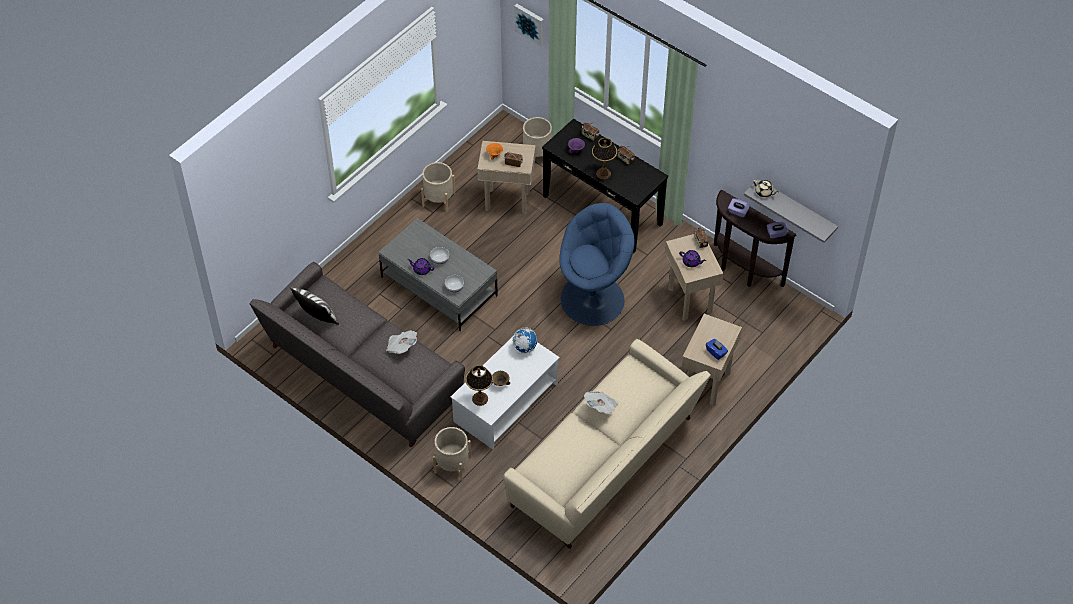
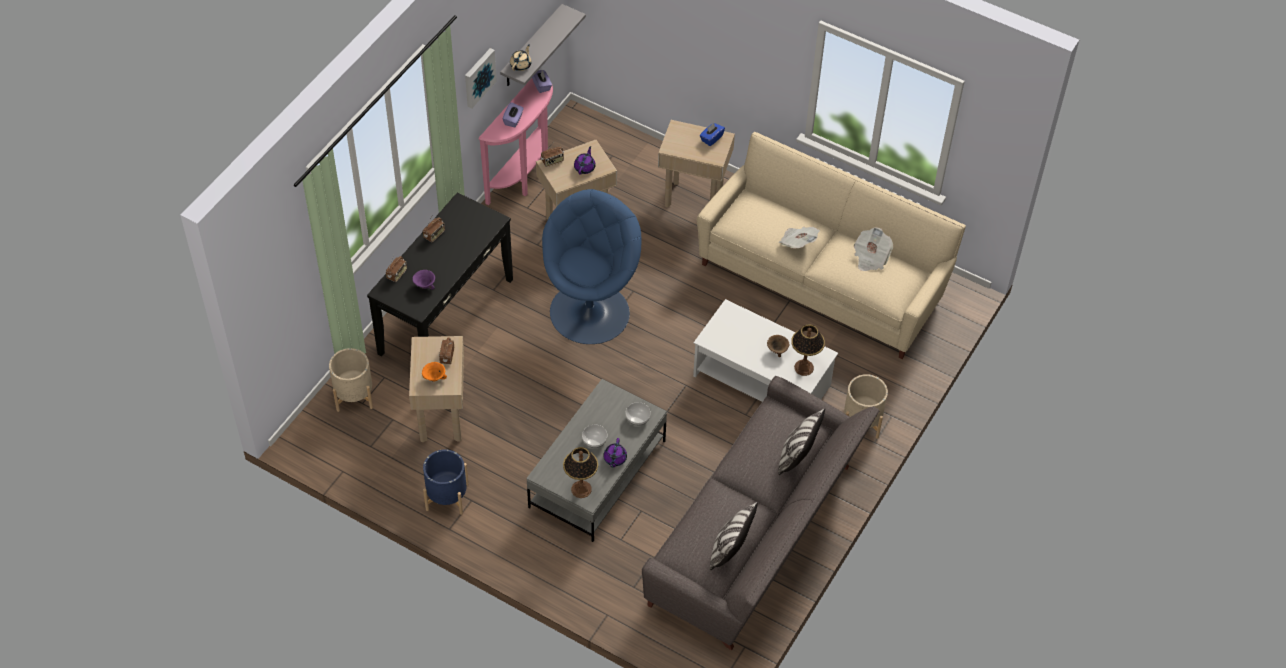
camera: 100 degrees left, 0 degrees up
(389, 372) = (797, 456): none -> pillow
(401, 346) = (757, 447): newspaper -> newspaper (870, 257)
(438, 199) = (447, 497): beige planter -> blue planter
(524, 348) = (719, 333): globe -> none
(530, 23) = (277, 286): picture -> picture (478, 77)
(593, 299) = (591, 311): blue armchair -> blue armchair turned 75 degrees clockwise
(603, 173) = (462, 254): table lamp -> table lamp (581, 489)
(743, 271) = (524, 176): brown console table -> pink console table

